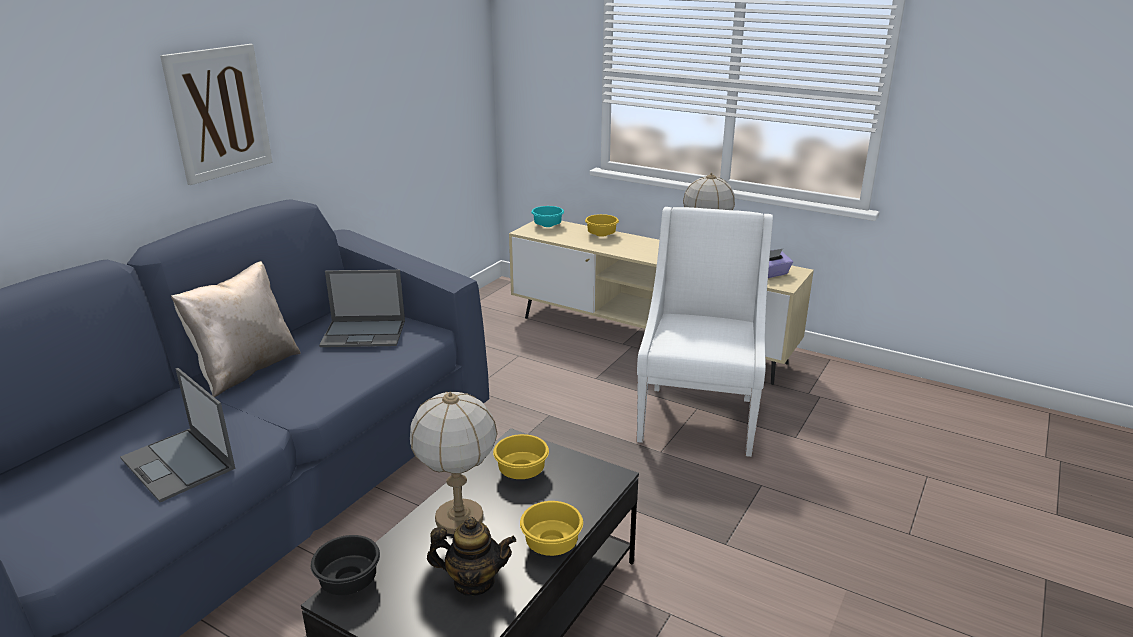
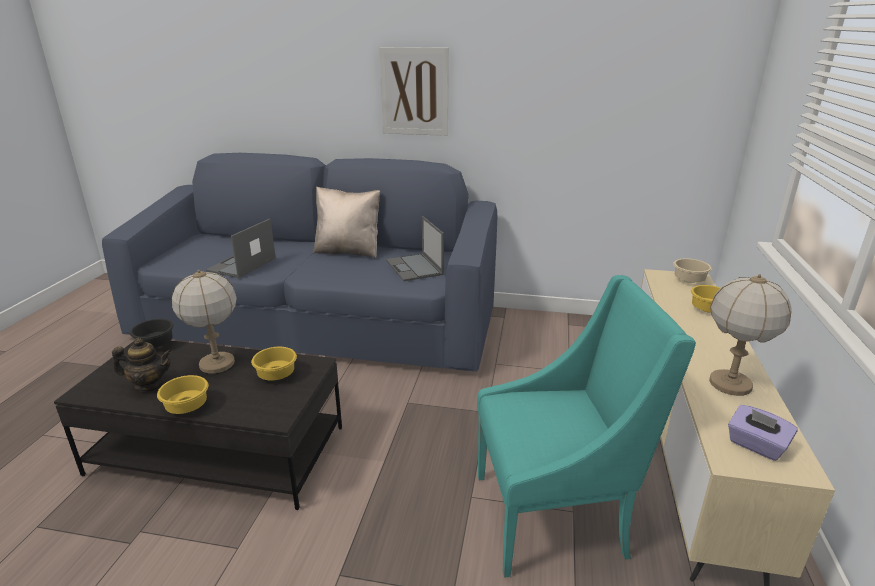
camera: 70 degrees right, 0 degrees up
(474, 582) = (149, 385): teapot -> teapot turned 75 degrees counterclockwise
(548, 226) = (689, 281): turquoise bowl -> beige bowl
(698, 417) = (554, 515): white armchair -> turquoise armchair

